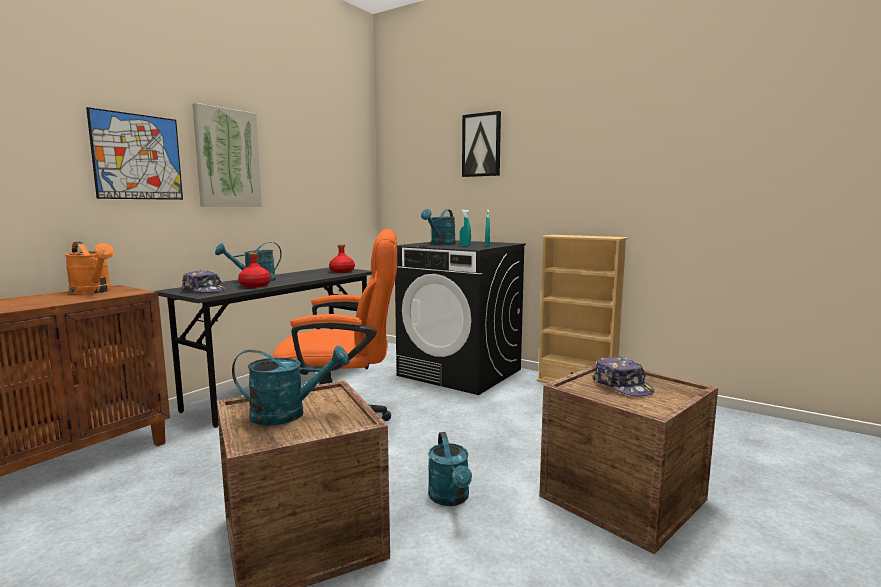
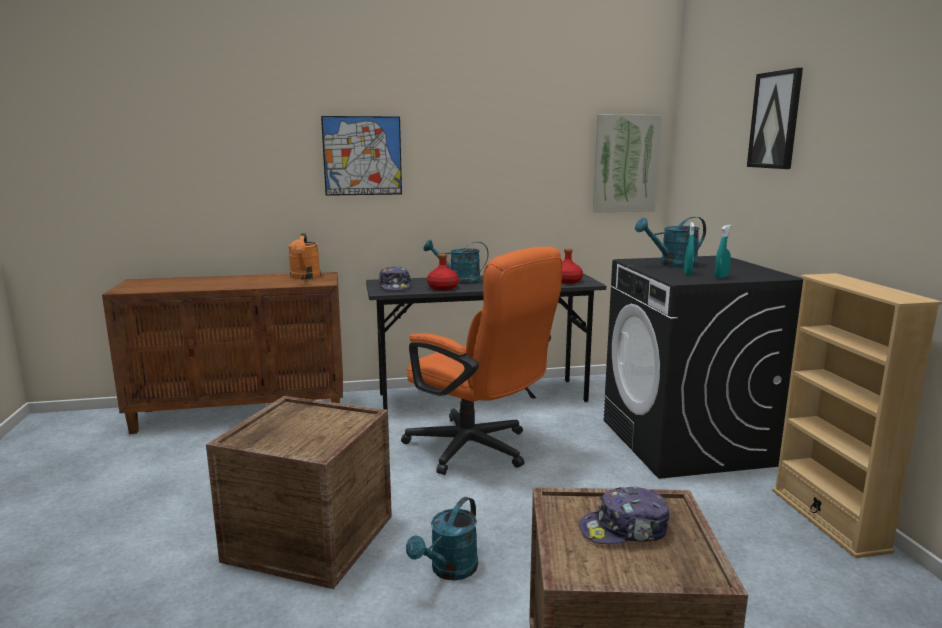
camera: 45 degrees right, 5 degrees up
(227, 158) = (453, 150): picture -> picture (625, 164)
(288, 414) = (300, 425): turquoise watering can -> none
(622, 386) = (624, 530): cap -> cap turned 60 degrees clockwise

